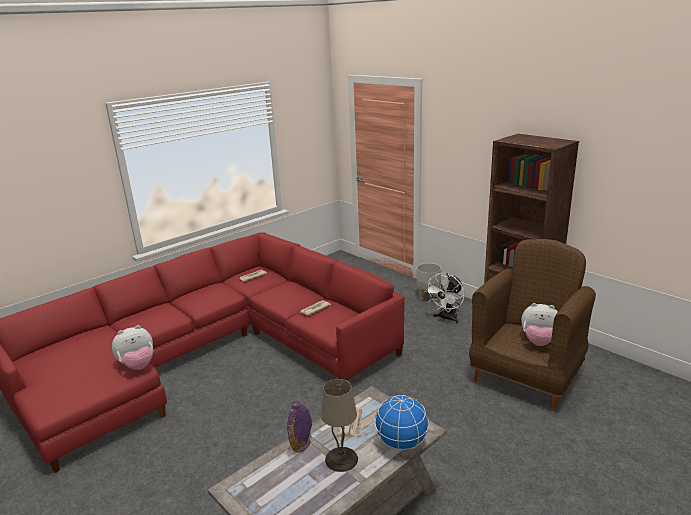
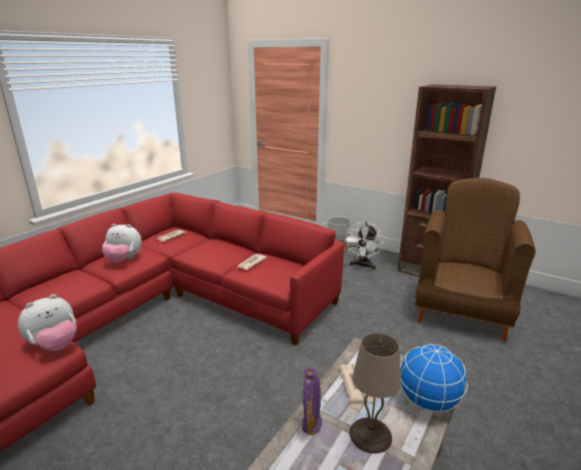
camera: 15 degrees left, 0 degrees up
(538, 342) = (481, 276): plush toy -> plush toy (124, 260)

